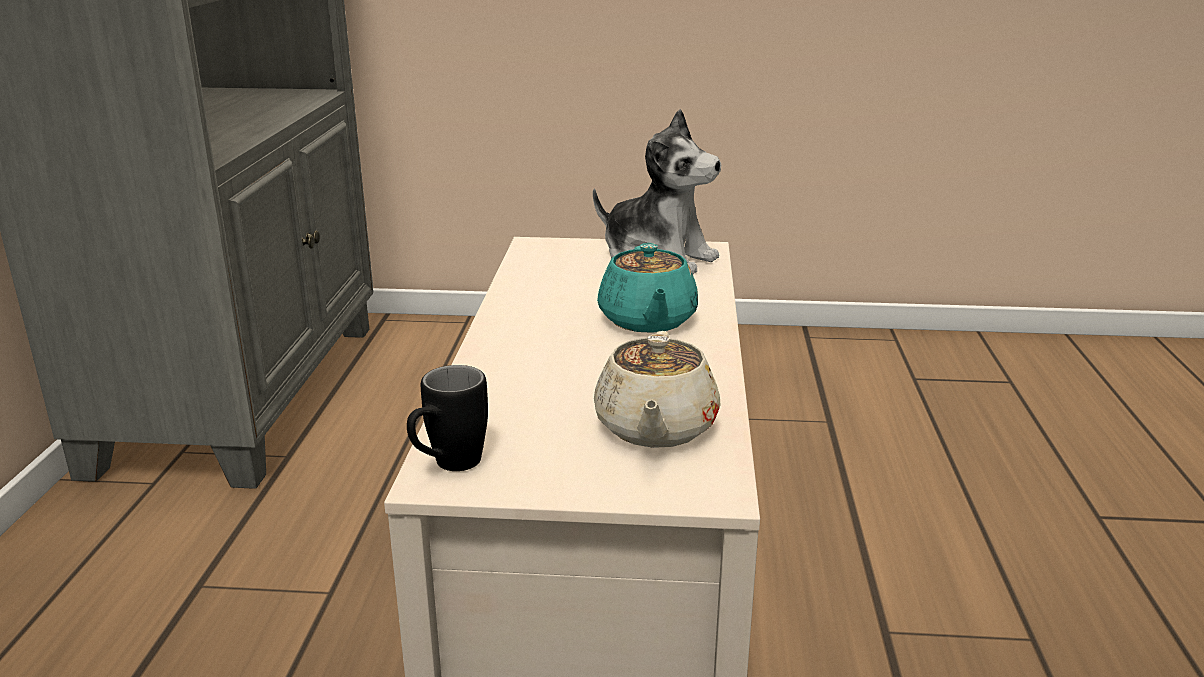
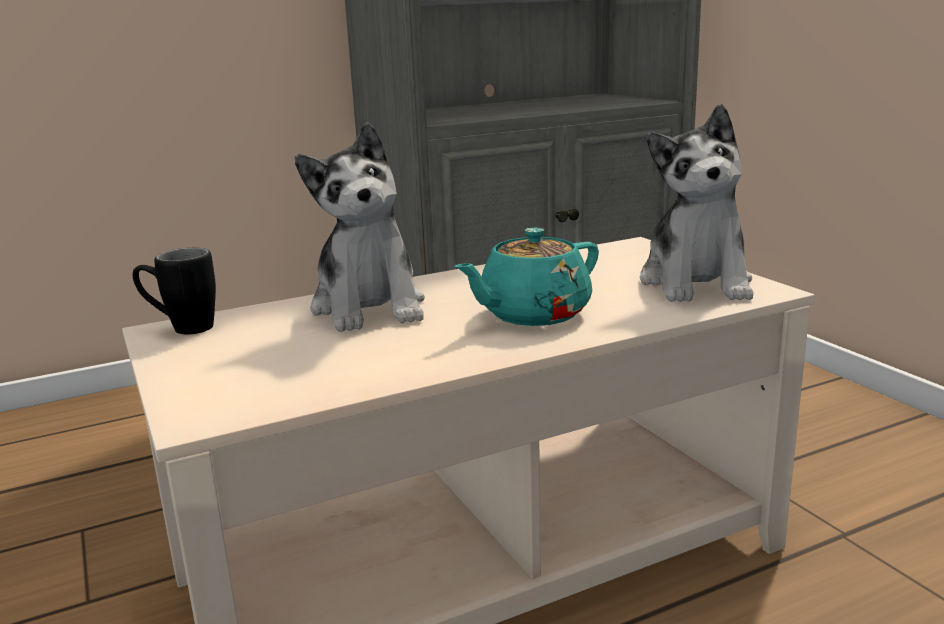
camera: 60 degrees right, 5 degrees down
(530, 370) = (369, 307): none -> plush toy
(655, 428) = (302, 370): beige teapot -> none

